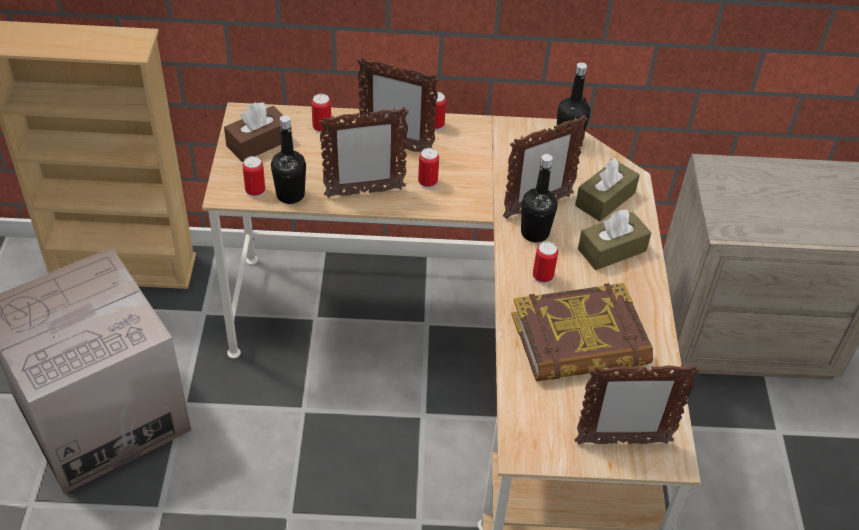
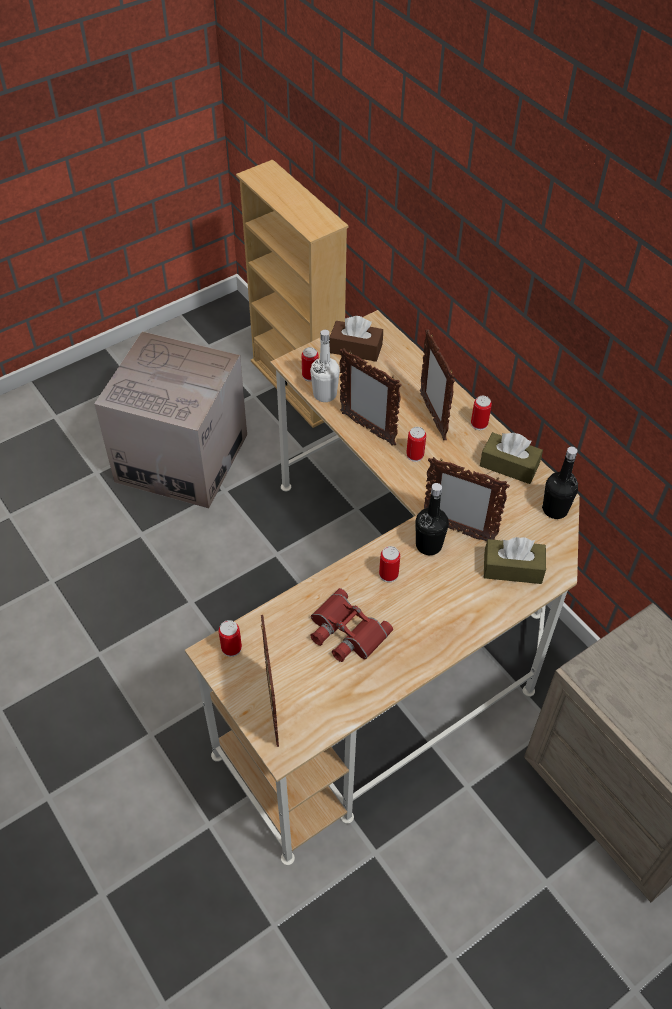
camera: 55 degrees right, 5 degrees up
(290, 195) = (325, 394): black bottle -> white bottle
(322, 127) = (406, 368): can -> can (231, 648)
(580, 341) = (345, 632): book -> red binoculars
(612, 250) = (460, 602): brown tissue box -> brown tissue box (509, 465)
(622, 442) = (271, 709): picture frame -> picture frame turned 150 degrees counterclockwise

